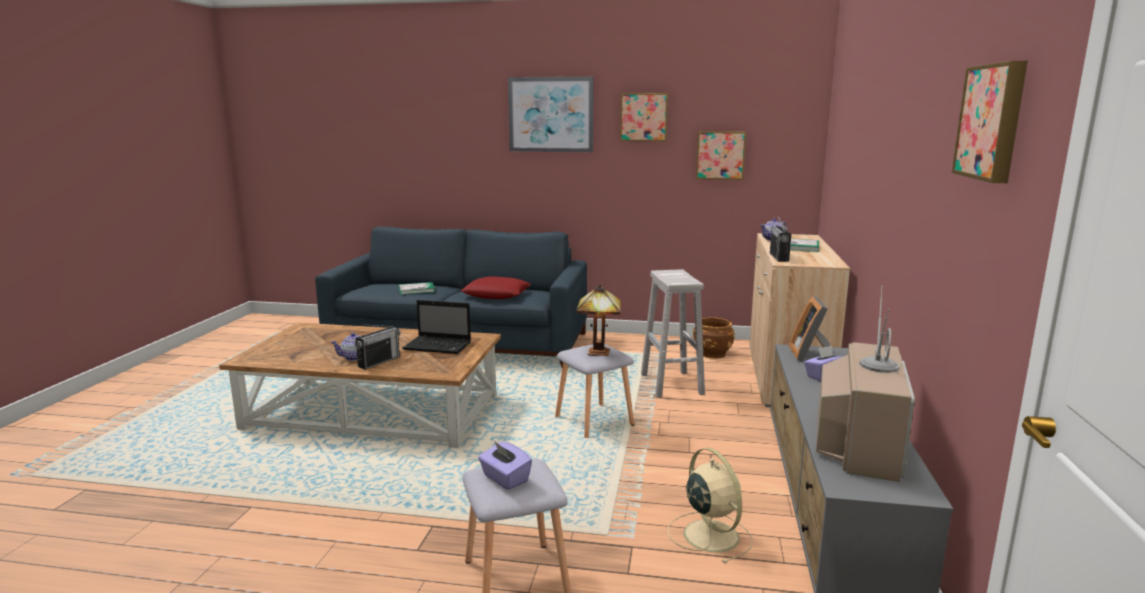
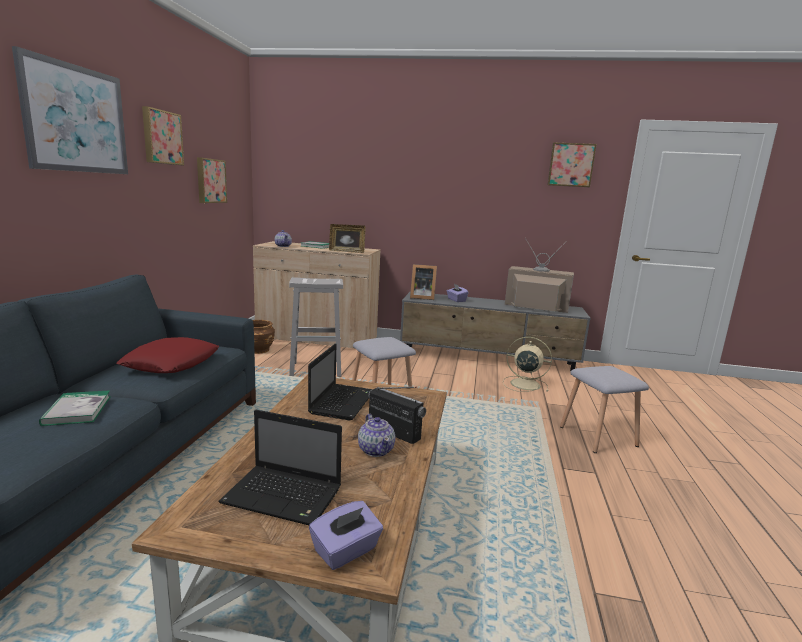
camera: 90 degrees left, 0 degrees up
(314, 341) = (285, 496): none -> laptop
(504, 479) = (614, 374): purple tissue box -> purple tissue box (346, 551)
(597, 351) = (386, 341): table lamp -> none
(709, 534) = (523, 384): beige fan -> beige fan turned 45 degrees clockwise
(779, 257) = (347, 251): radio -> picture frame

